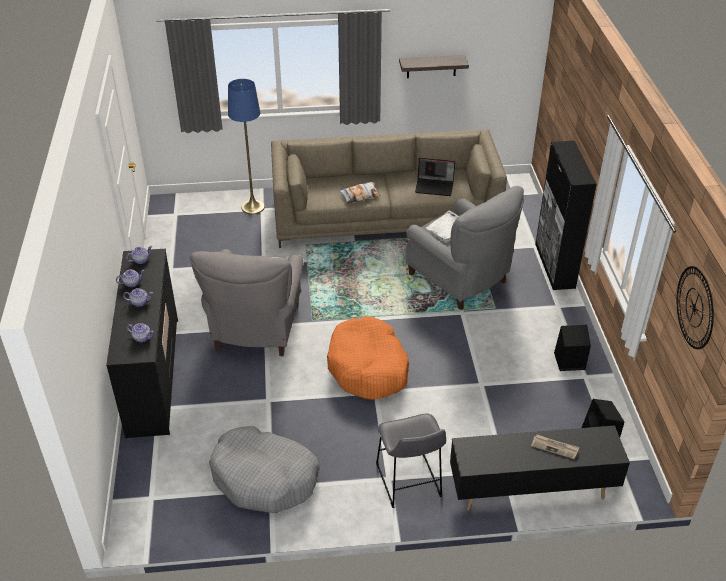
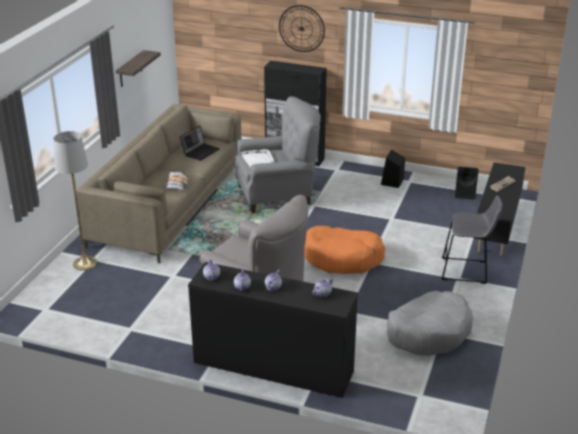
camera: 65 degrees left, 10 degrees down
(253, 207) = (85, 263): blue floor lamp -> grey floor lamp
(694, 307) = (505, 57): wall clock -> wall clock (301, 28)

